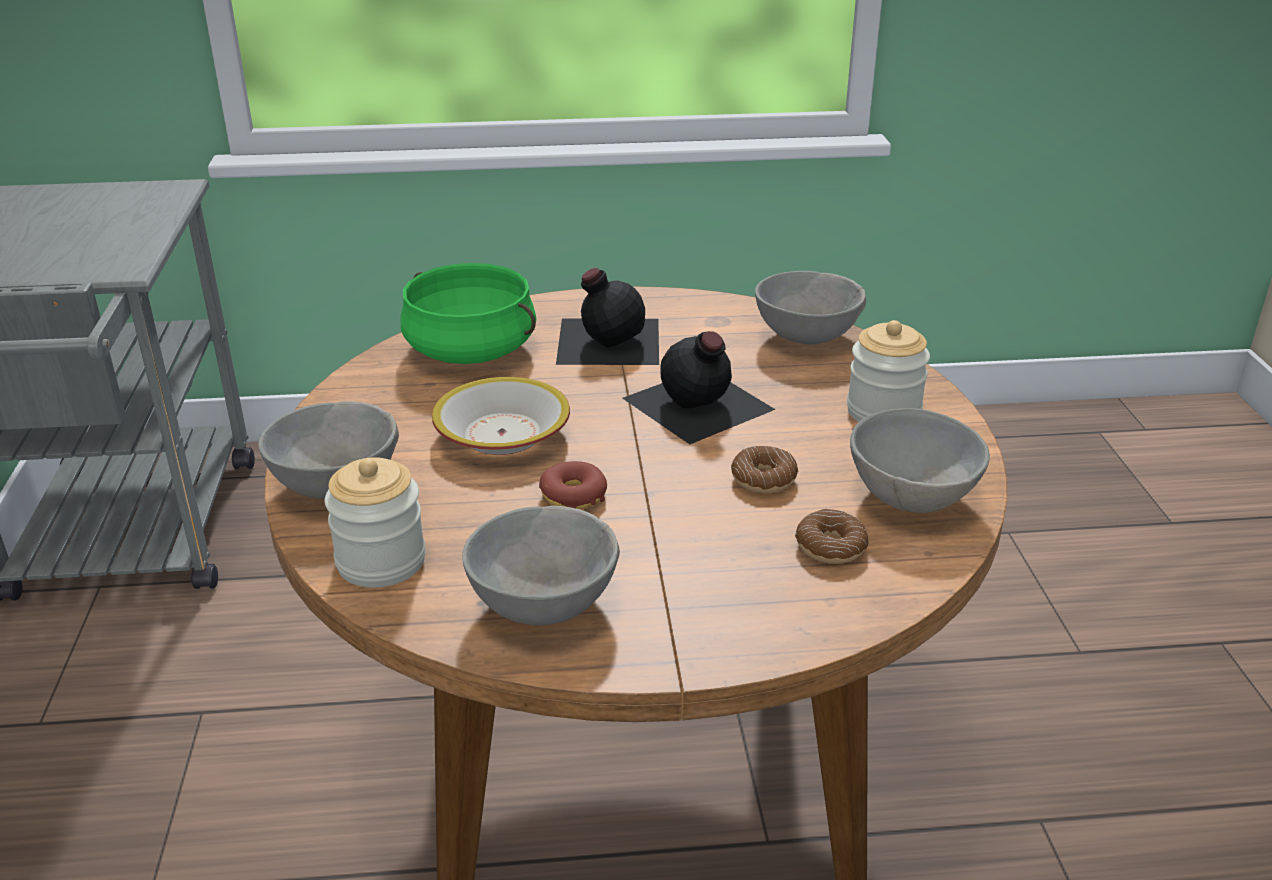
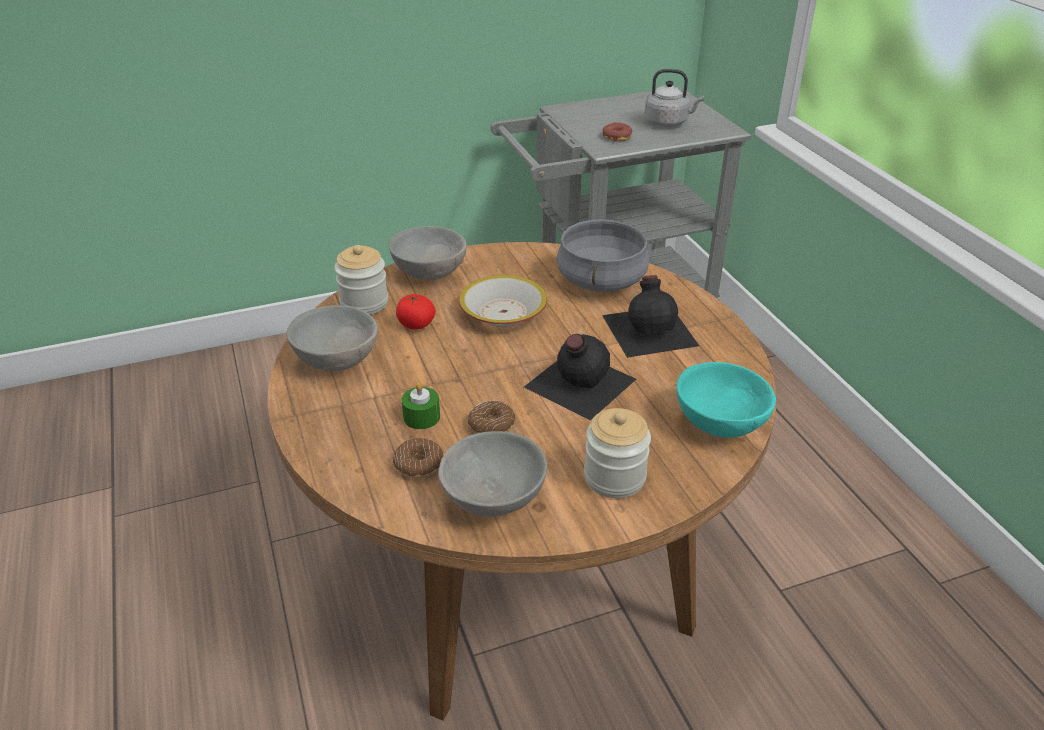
camera: 75 degrees right, 5 degrees up
(102, 215) = (668, 122): none -> grey kettle
(472, 350) = (602, 280): green cooking pot -> grey cooking pot
(484, 514) = (416, 325): none -> tomato
(573, 495) = (445, 351): donut -> donut (617, 137)
(726, 533) = (421, 417): none -> green candle
(805, 336) = (720, 423): grey bowl -> turquoise bowl

